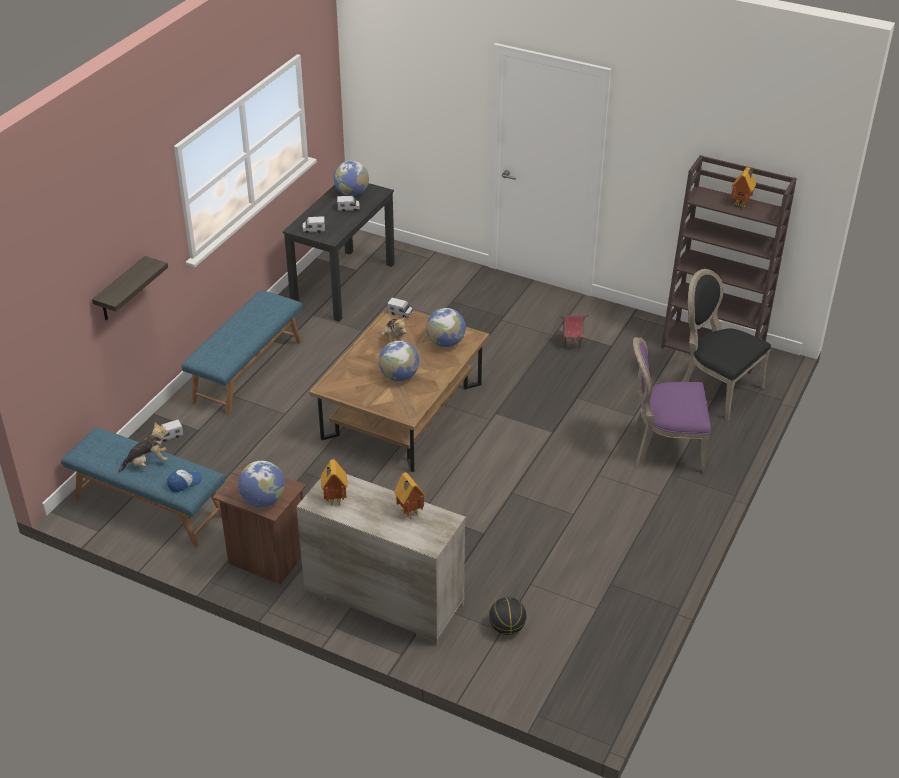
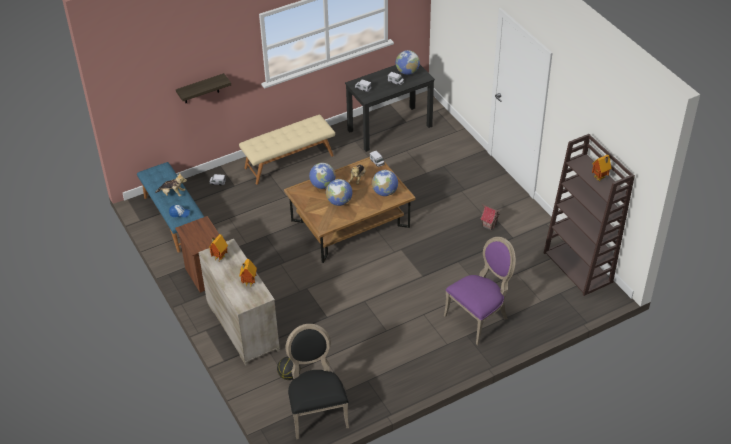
camera: 35 degrees right, 5 degrees up
(247, 371) = (289, 161): blue bench -> beige bench
(263, 500) = (196, 241): globe -> globe (322, 185)
(664, 448) = (479, 317): purple chair -> purple chair turned 105 degrees clockwise
(716, 389) = (551, 295): black chair -> black chair (316, 411)

